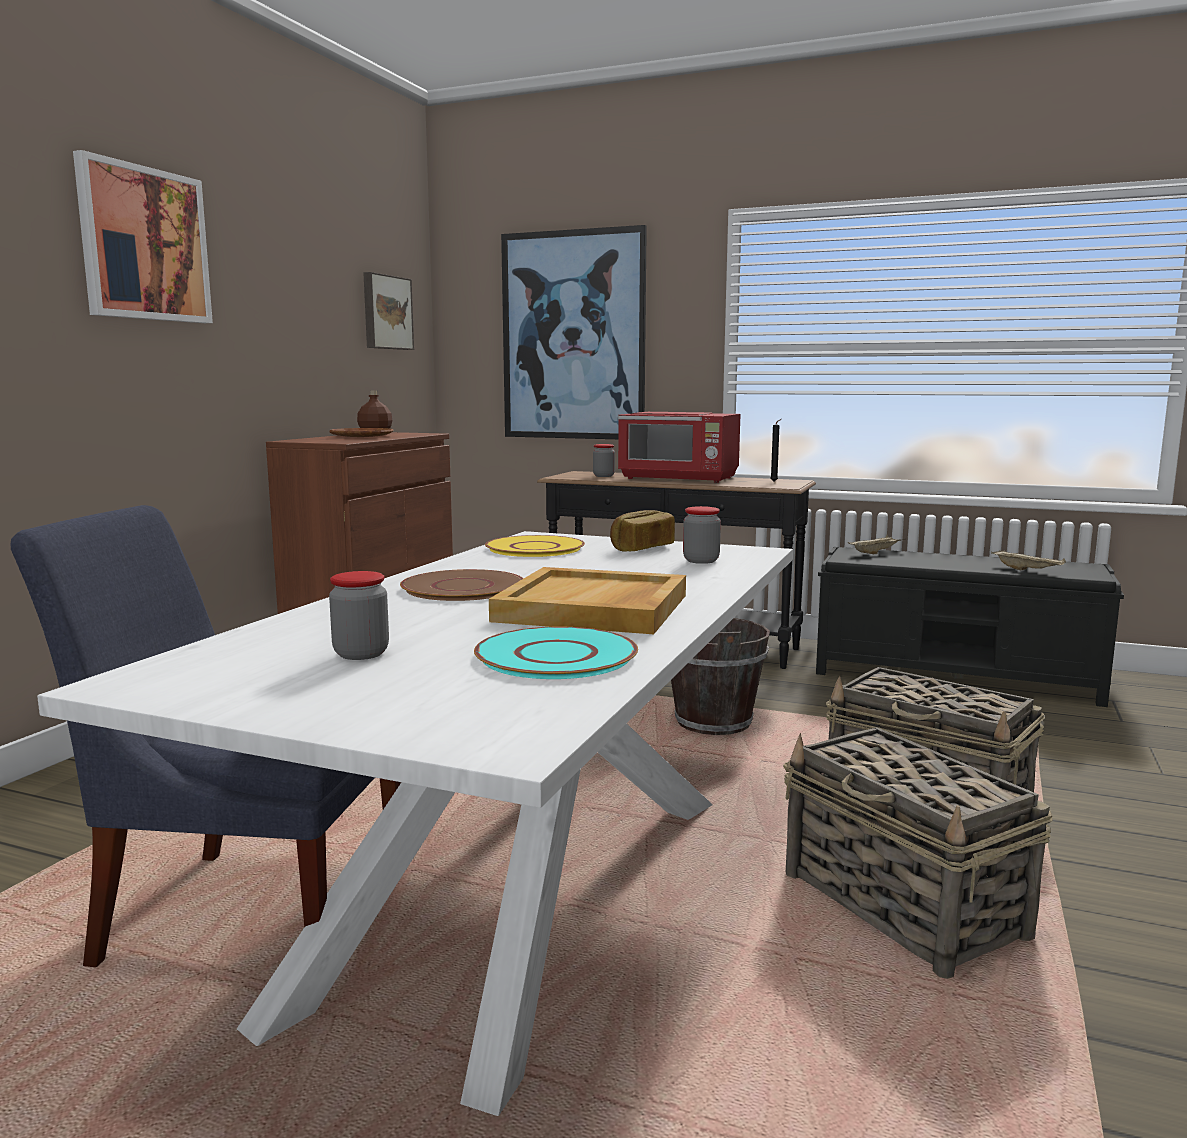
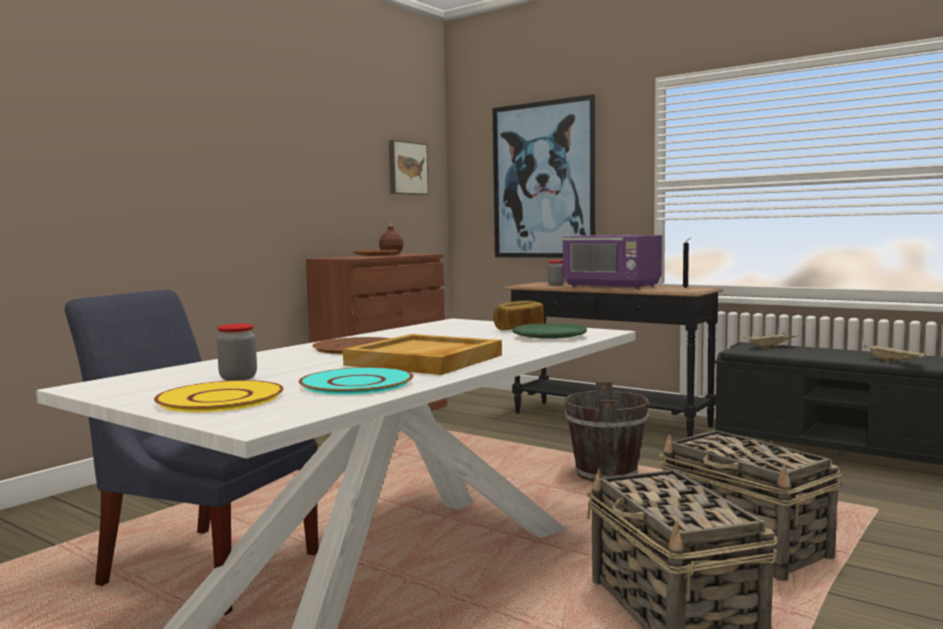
camera: 15 degrees right, 5 degrees down
(144, 244) = (222, 127): picture -> none
(535, 548) = (442, 327): yellow plate -> yellow plate (221, 398)
(680, 478) = (612, 286): red microwave -> purple microwave
(701, 561) = (549, 336): jar -> green plate

